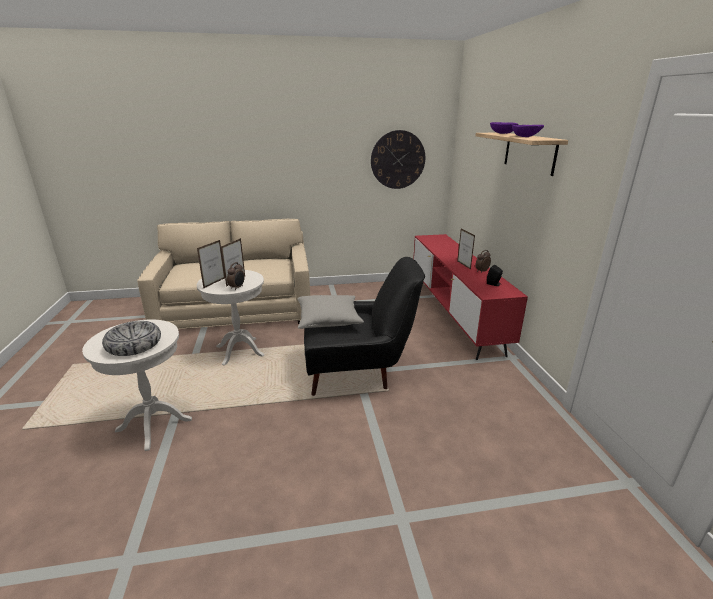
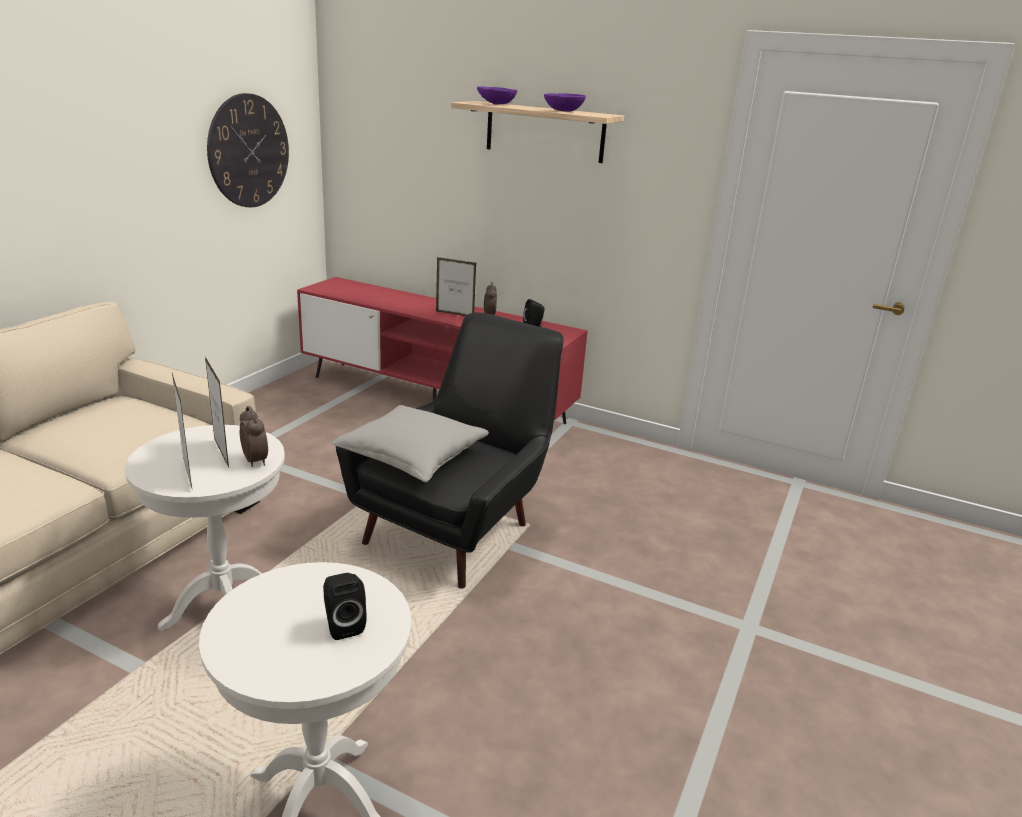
camera: 55 degrees left, 0 degrees up
(134, 345) = (343, 625): bowl -> black speaker

